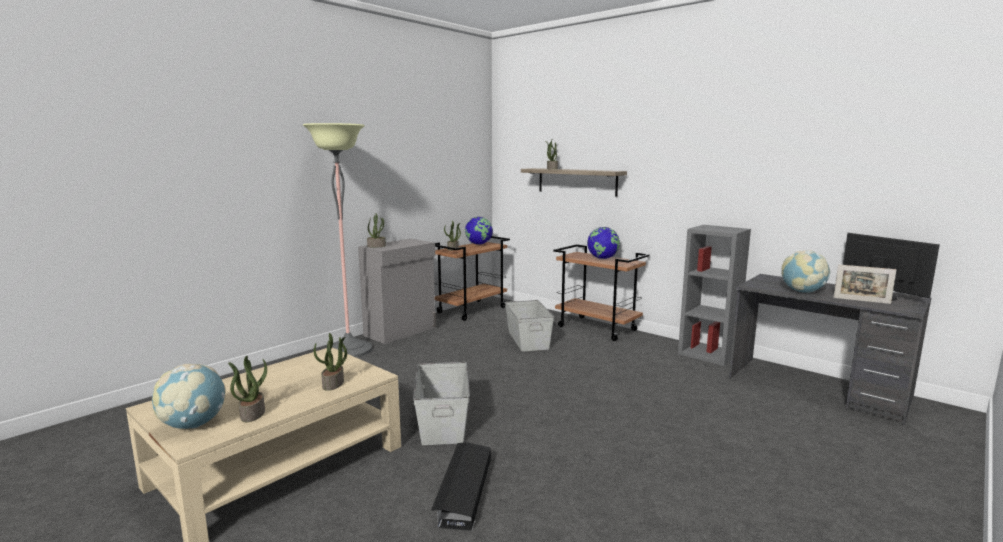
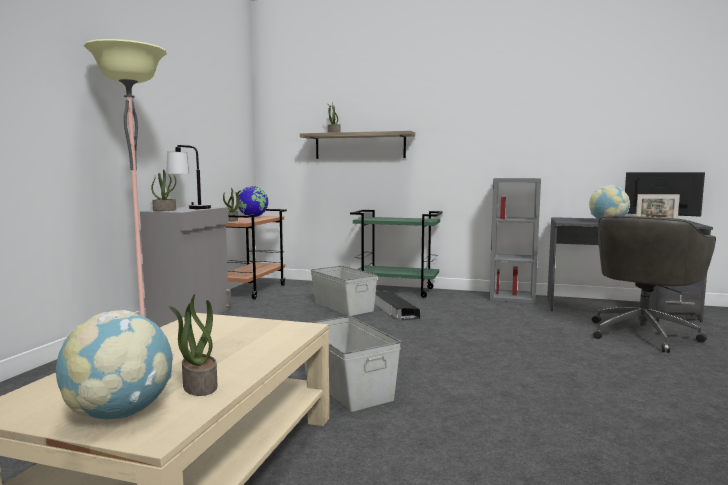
camera: 25 degrees left, 5 degrees down
(333, 384) = (263, 342): potted plant -> none
(401, 243) = (189, 208): none -> table lamp
(463, 490) = (452, 442): black storage box -> black storage box (394, 310)
(598, 328) = (397, 291): brown cart -> green cart
(603, 258) = (399, 218): globe -> none
(797, 426) = (643, 334): none -> grey office chair

